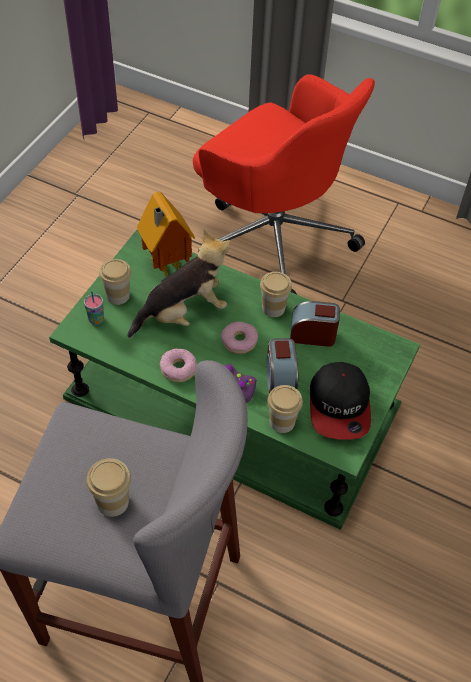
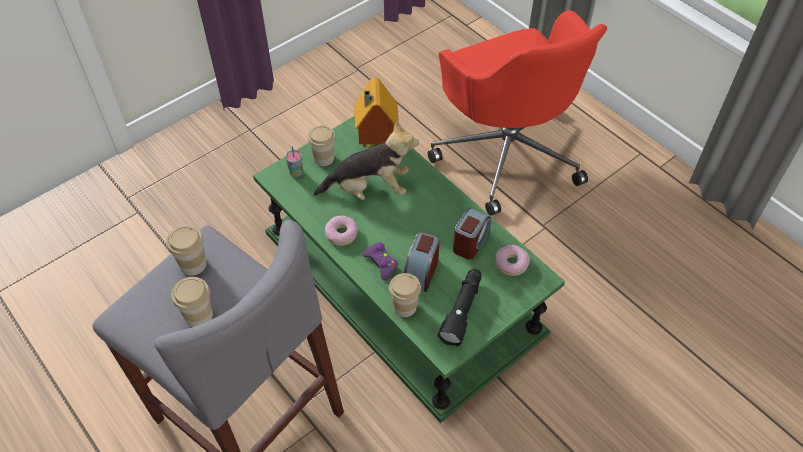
camera: 25 degrees right, 0 degrees up
(239, 341) = (404, 227): donut -> donut (511, 263)
(273, 308) = (448, 208): cup -> cup (193, 264)
(312, 335) = (470, 242): alarm clock -> alarm clock turned 90 degrees clockwise
(339, 406) = (462, 310): cap -> black flashlight

